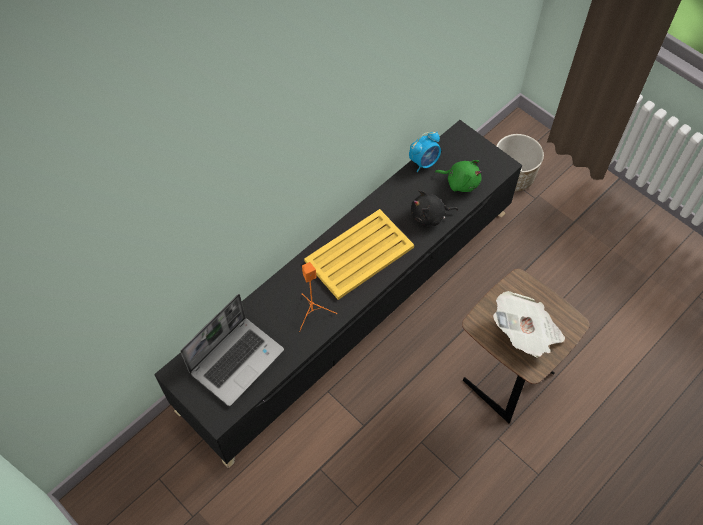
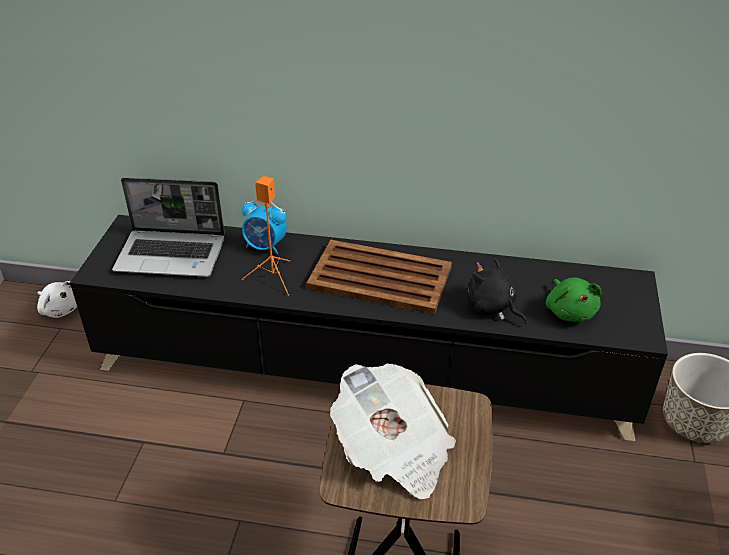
camera: 55 degrees right, 20 degrees down
(135, 470) = (60, 309): none -> white plush toy
(358, 254) = (378, 277): yellow tray -> brown tray
(424, 162) = (557, 270): alarm clock -> alarm clock (265, 247)

